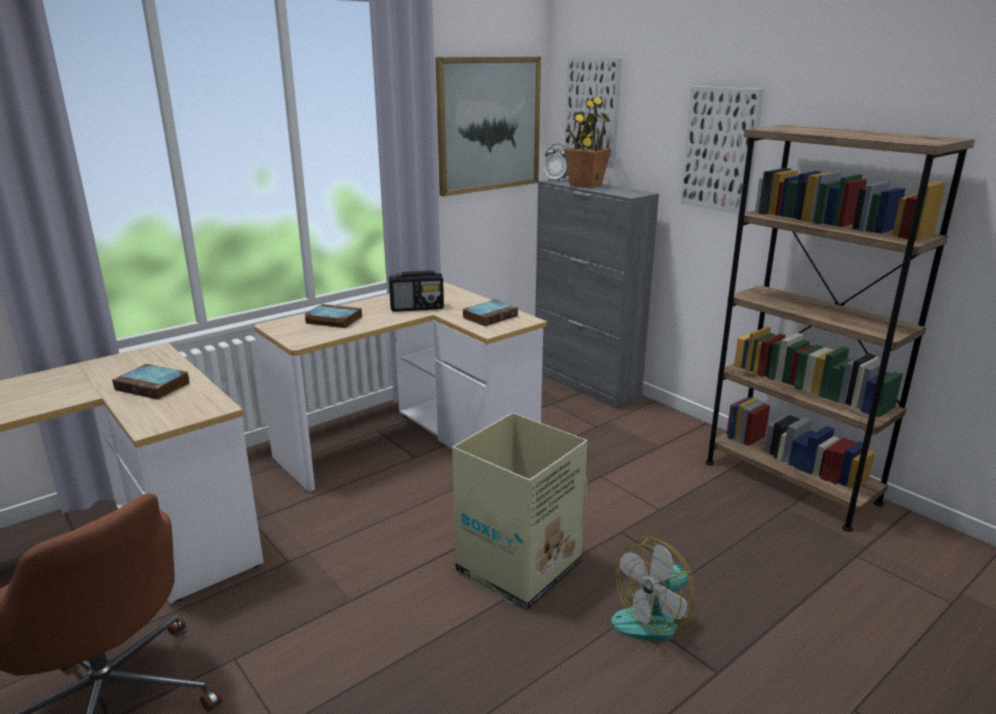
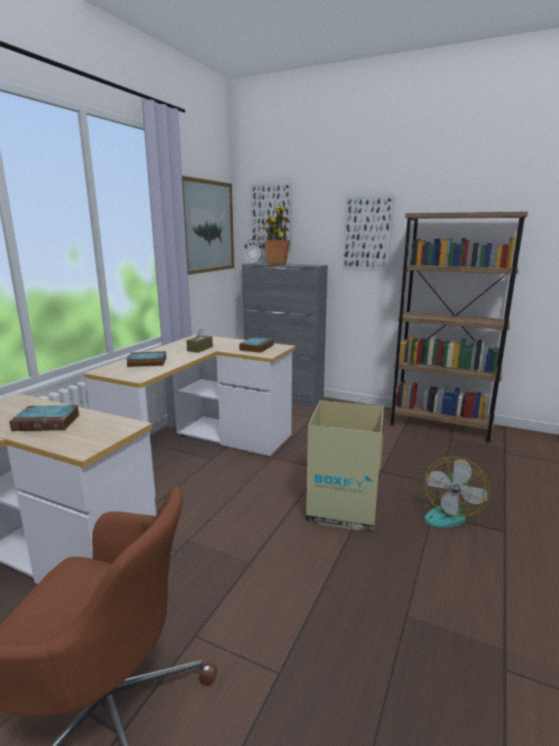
camera: 25 degrees left, 5 degrees down
(417, 308) = (200, 349): radio -> brown tissue box

